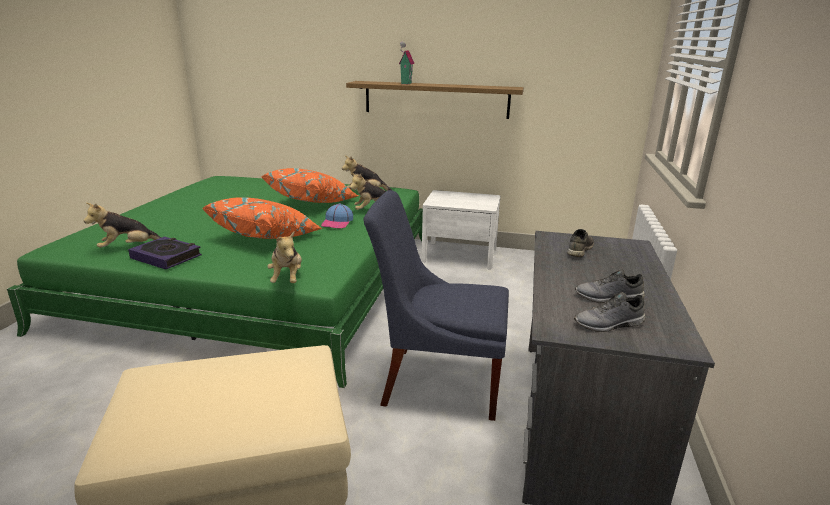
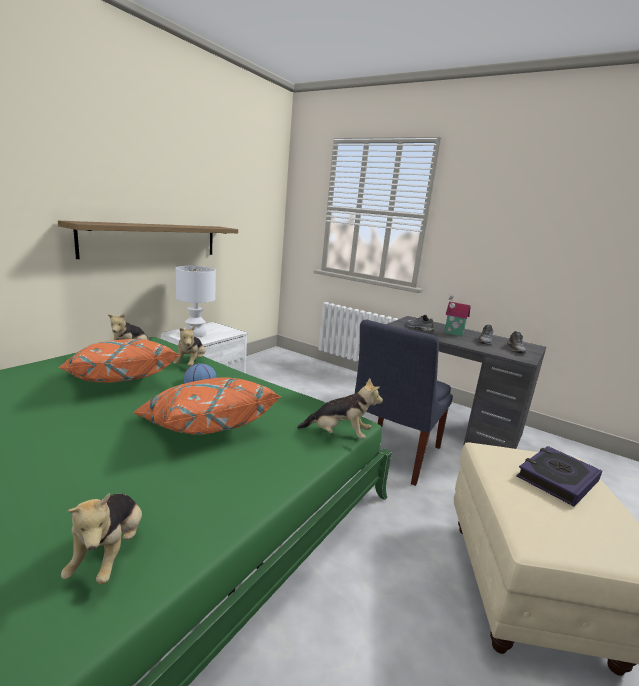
camera: 70 degrees left, 5 degrees down
(166, 257) = (201, 510): book -> book (557, 479)
(405, 83) = (133, 224): toy house -> toy house (453, 334)
(452, 198) = (195, 334): none -> white table lamp

